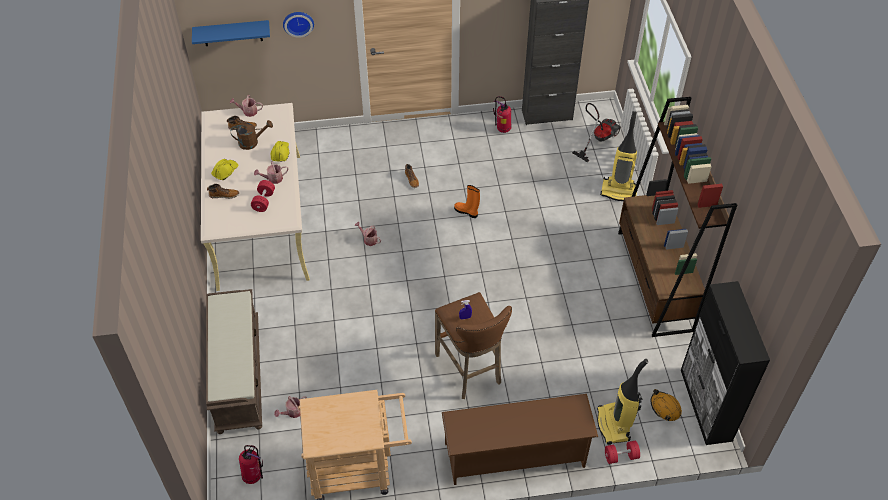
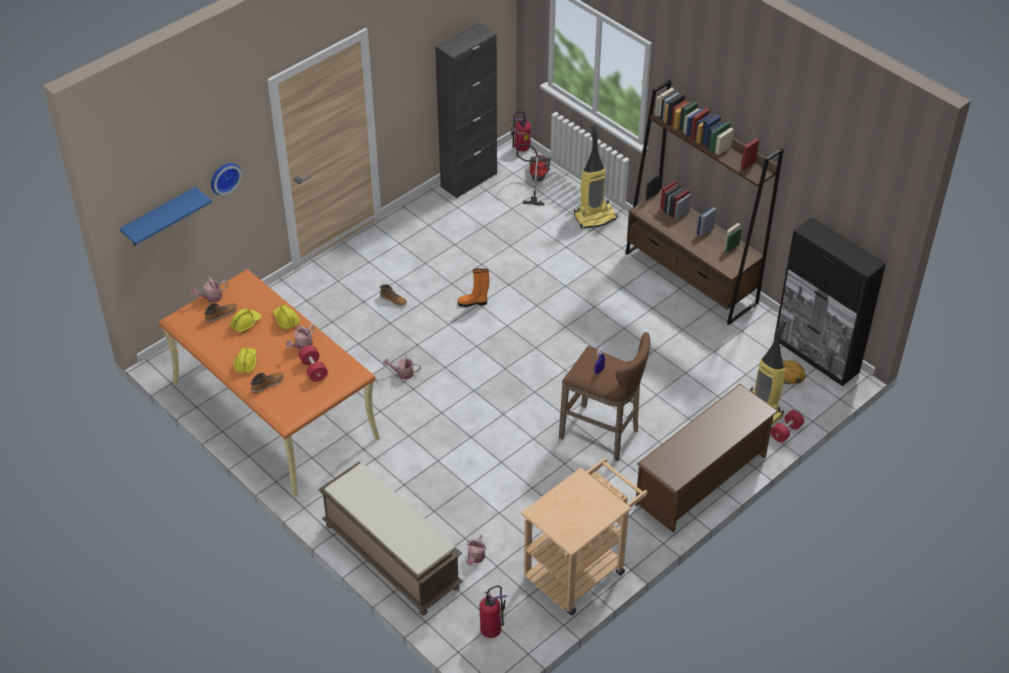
camera: 35 degrees left, 5 degrees down
(252, 142) = (245, 323): brown watering can -> yellow hard hat
(260, 219) = (274, 410): beige desk -> orange desk
(502, 130) = (438, 213): fire extinguisher -> fire extinguisher (521, 149)

